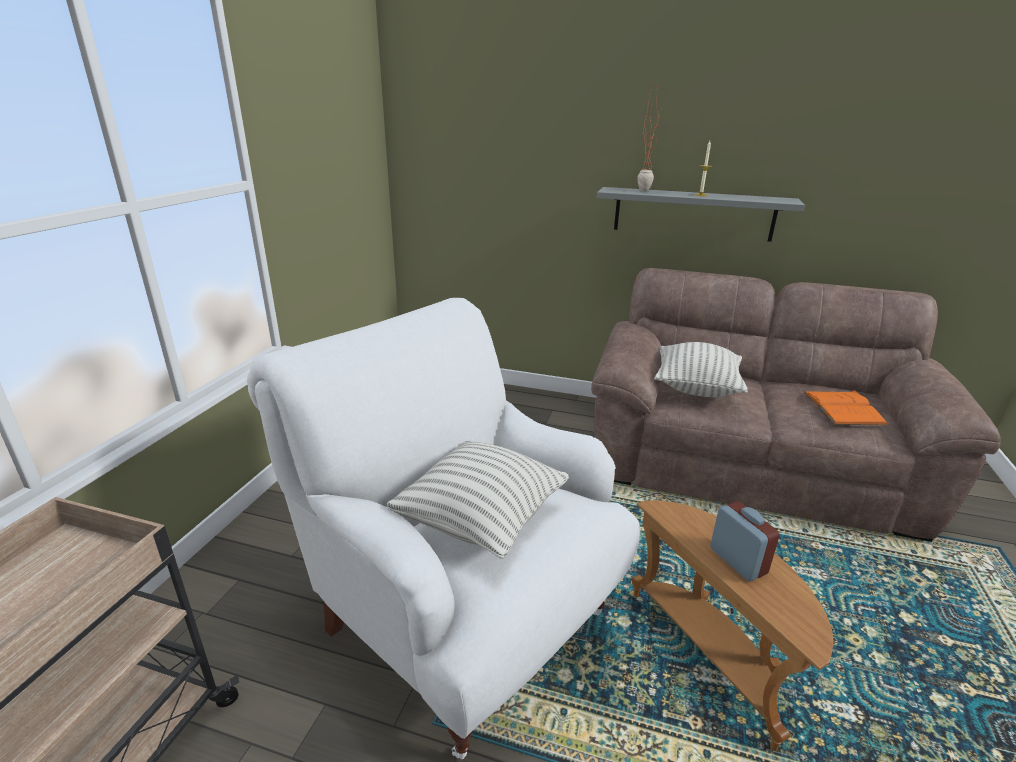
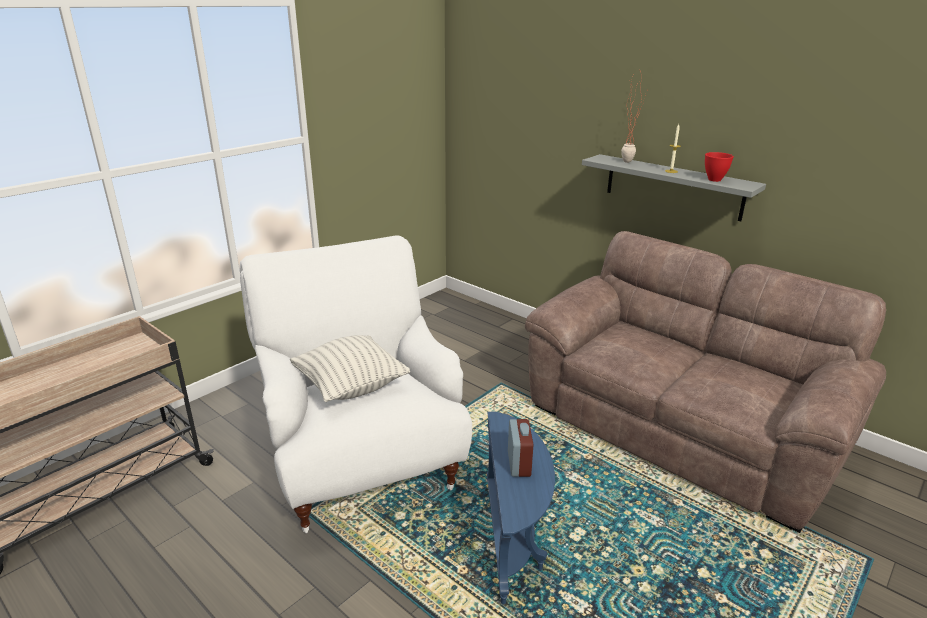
camera: 25 degrees right, 0 degrees up
(696, 388) = (624, 344): pillow -> none
(712, 654) = (513, 539): brown side table -> blue side table
(753, 198) = (714, 180): none -> red bowl
(843, 408) = (742, 387): orange book -> none

